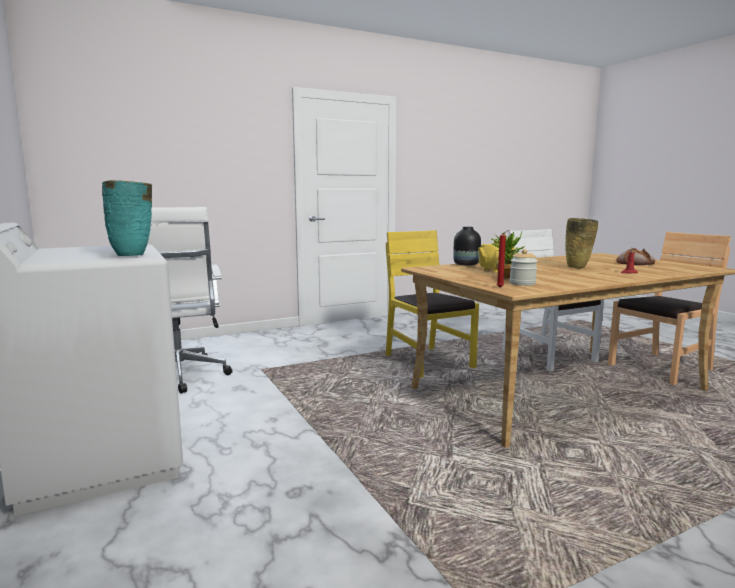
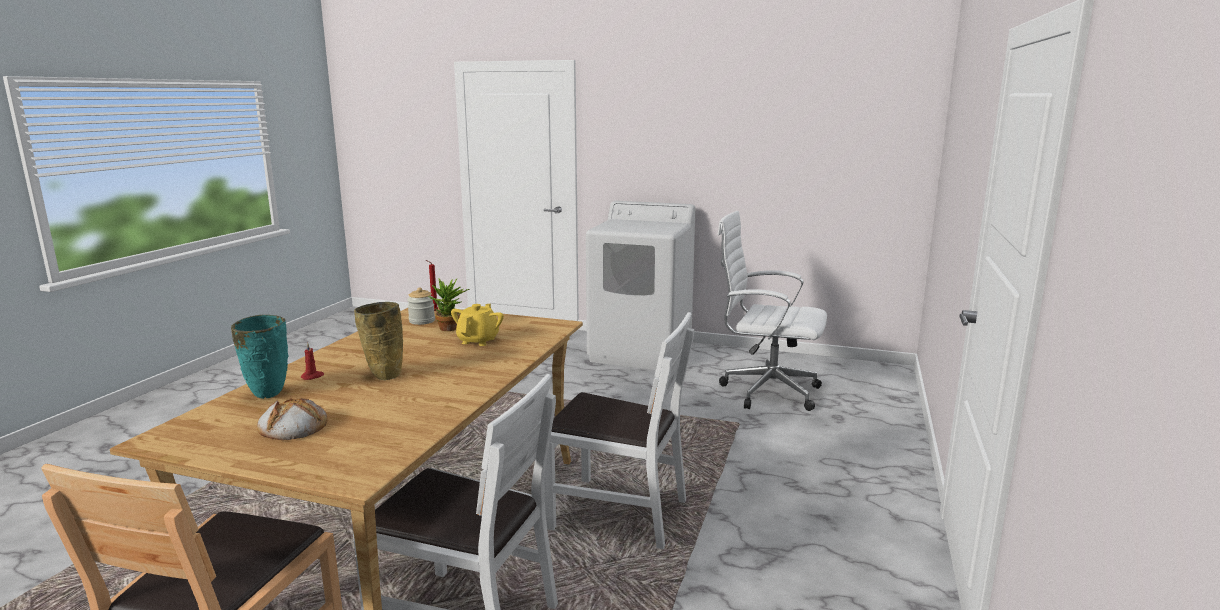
camera: 135 degrees right, 5 degrees up
(133, 255) = (604, 227): turquoise vase -> turquoise vase (267, 395)
(428, 362) = (618, 513): yellow chair -> white chair
(466, 264) = (532, 346): black vase -> none

